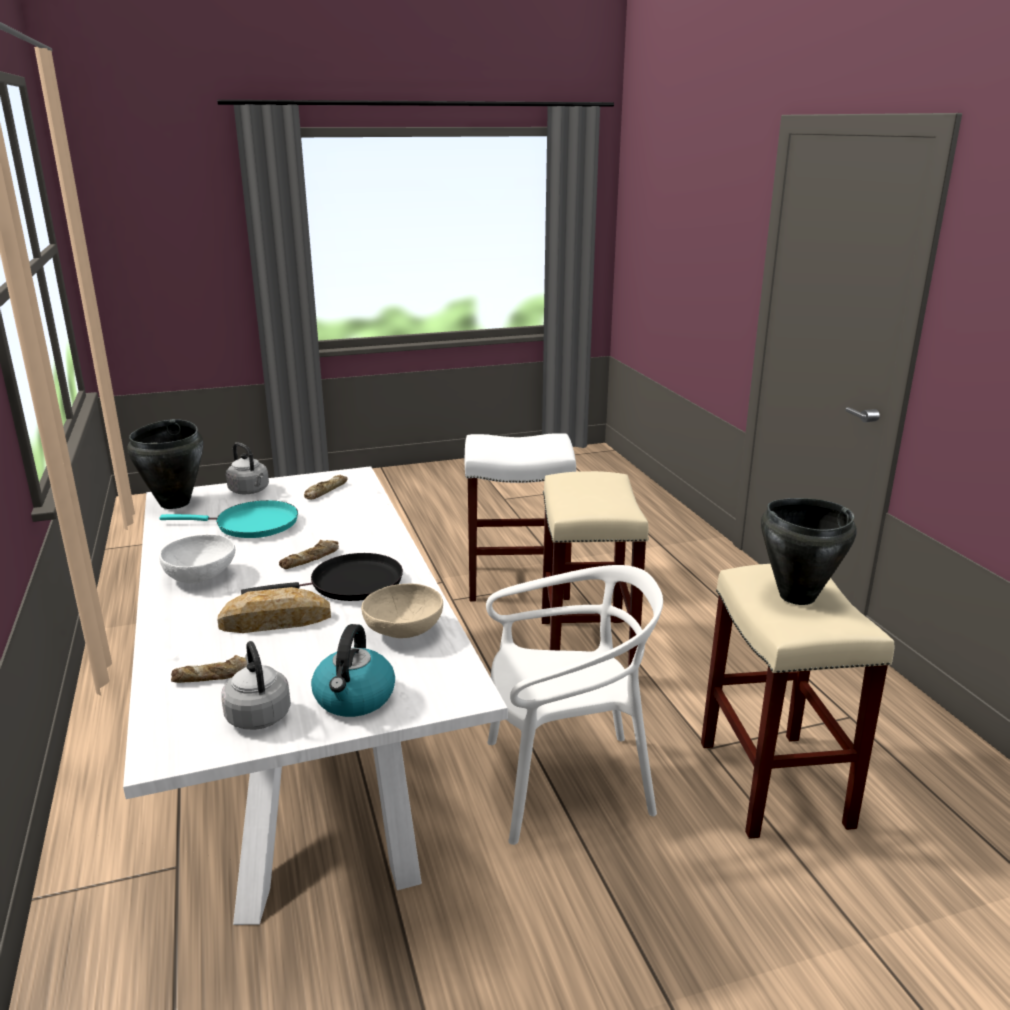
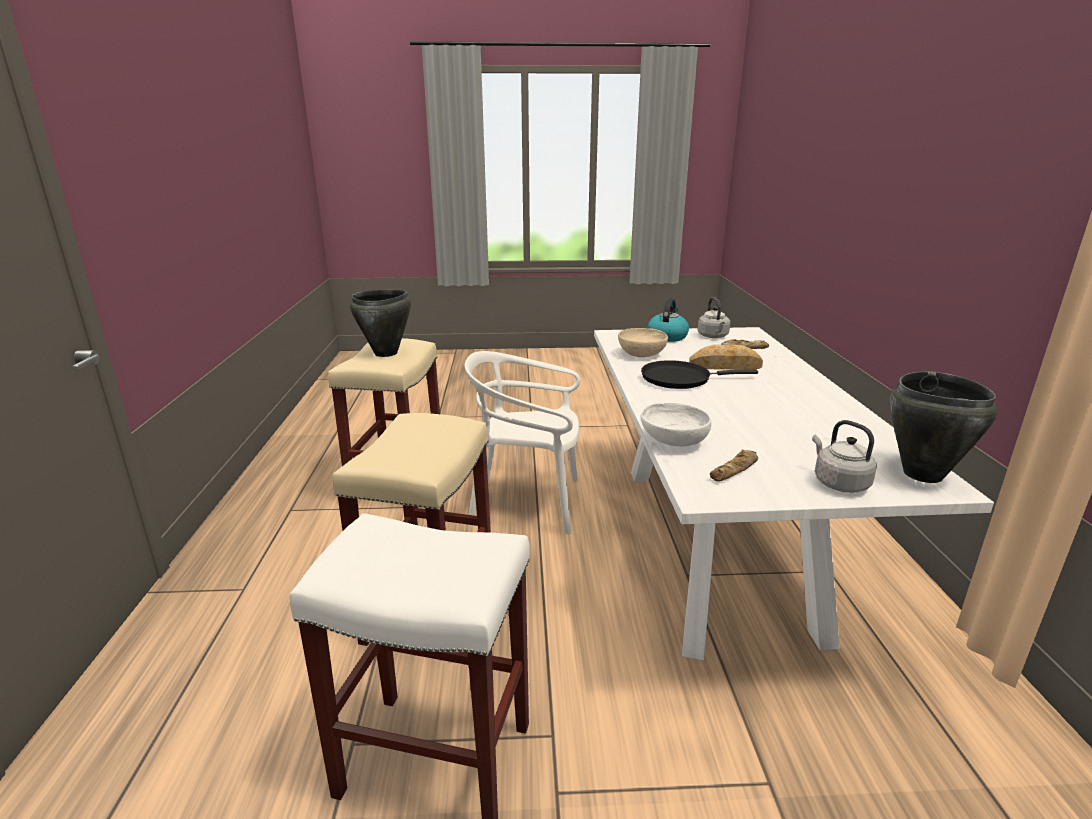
camera: 165 degrees left, 0 degrees up
(202, 576) = (802, 394): white bowl -> white bowl (672, 441)
(251, 525) = (797, 434): turquoise frying pan -> none
(311, 559) = (717, 397): bread -> none

